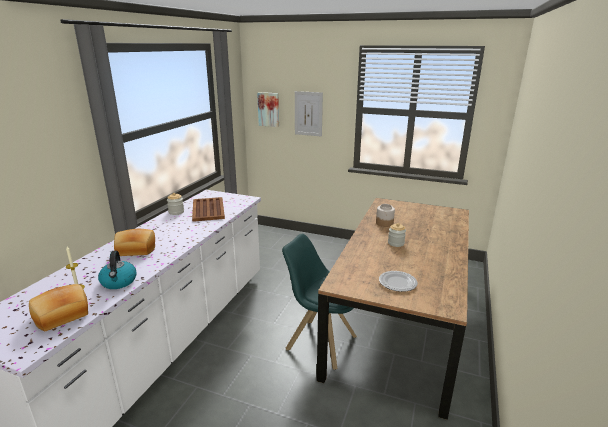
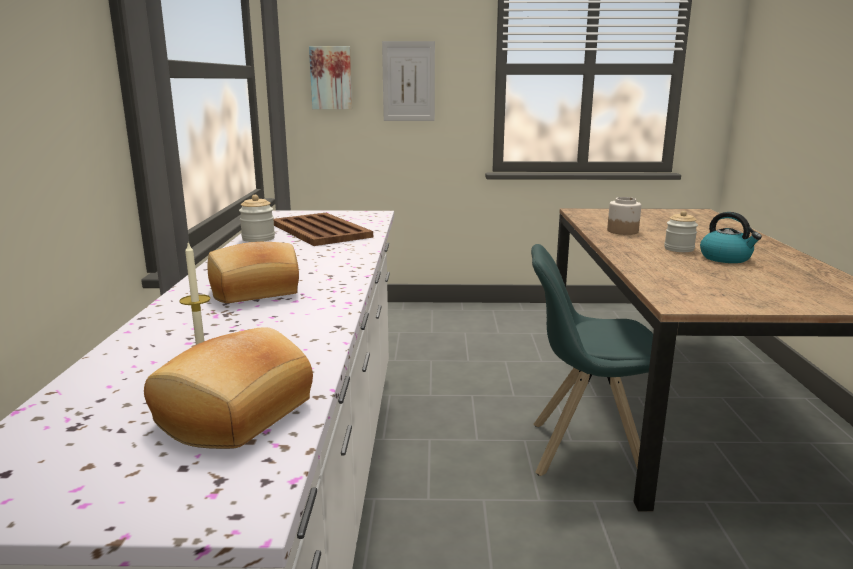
camera: 20 degrees left, 5 degrees down
(119, 282) = (295, 339): kettle -> kettle (726, 258)
(397, 282) = (762, 288): plate -> none

